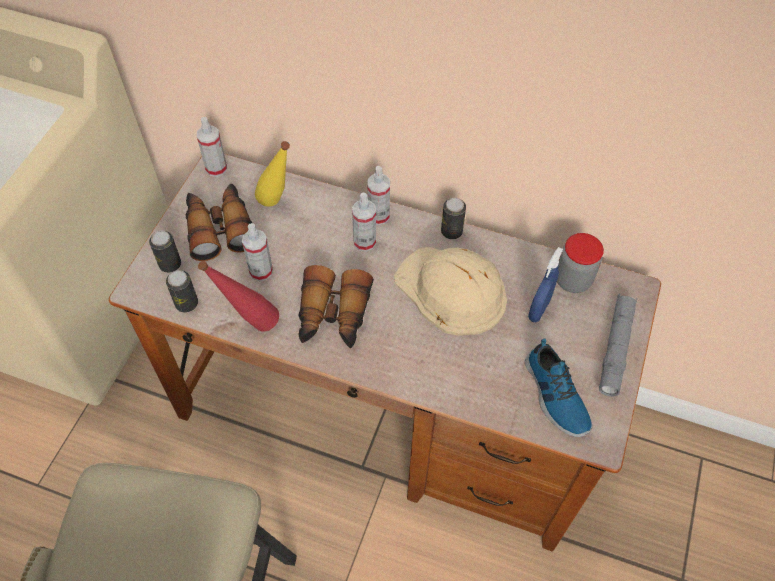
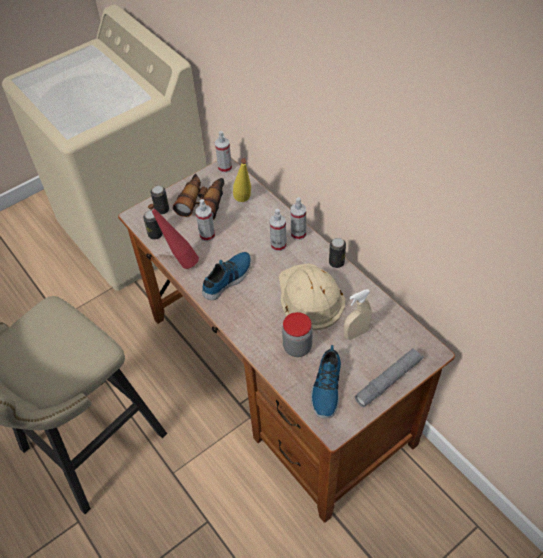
camera: 35 degrees right, 5 degrees down
(333, 317) = (228, 278): binoculars -> shoe
(538, 309) = (356, 333): blue spray bottle -> beige spray bottle
(572, 280) = (393, 326): jar -> jar (297, 347)

